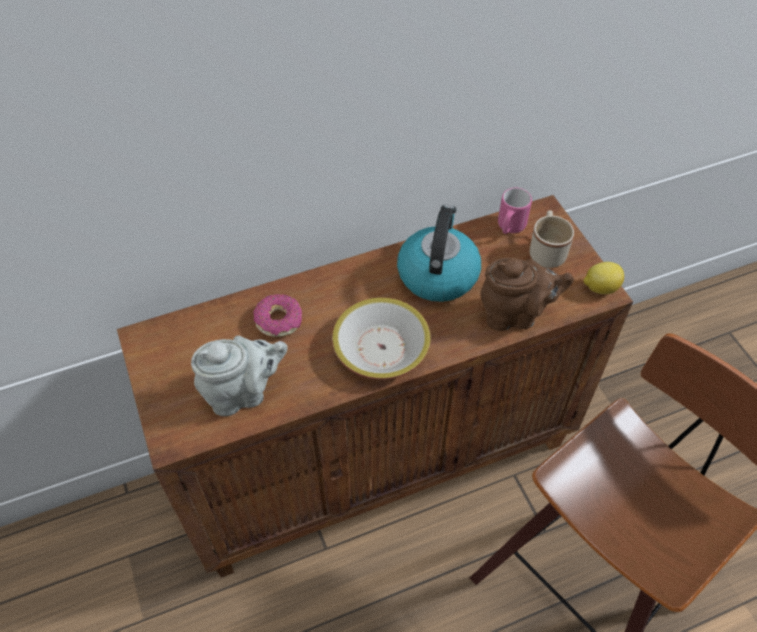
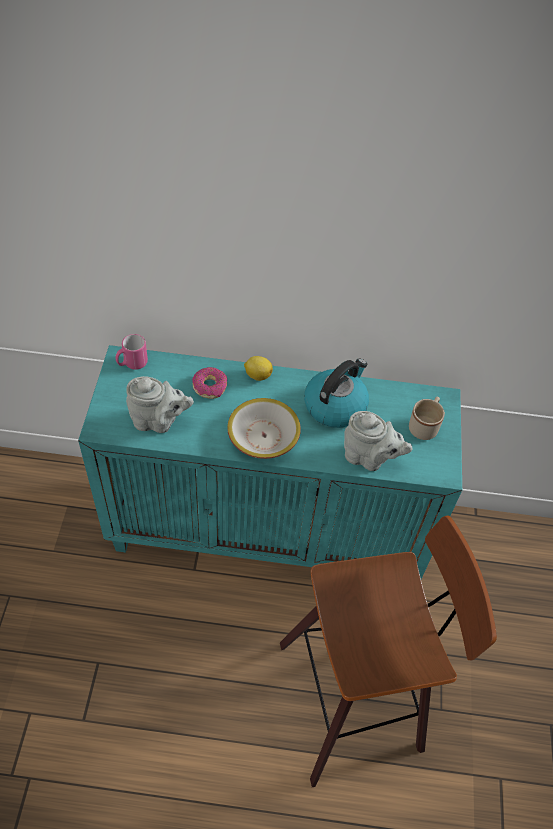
camera: 25 degrees right, 0 degrees up
(379, 458) = (268, 529): brown cabinet -> turquoise cabinet
(509, 228) = (409, 397): pink mug -> pink mug (132, 363)
(515, 315) = (369, 458): brown teapot -> grey teapot
(600, 287) = (444, 469): lemon -> lemon (257, 375)

